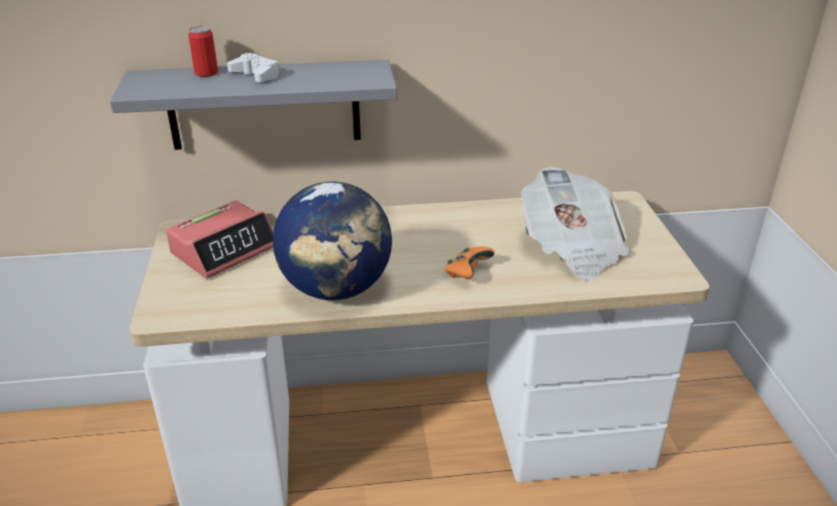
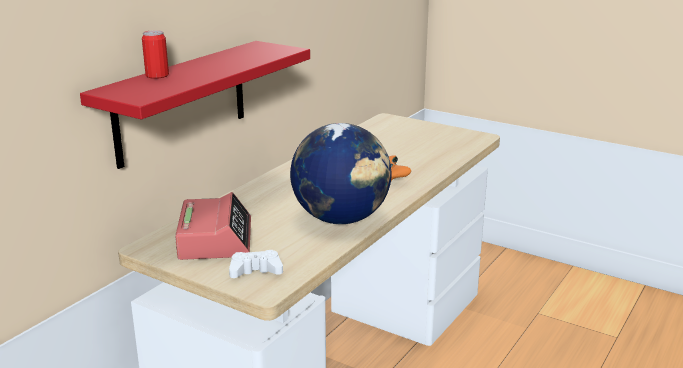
camera: 50 degrees left, 10 degrees down
(256, 75) = (199, 67): white game controller -> white game controller (255, 271)
(264, 105) = (181, 102): grey shelf -> red shelf
(571, 248) = (412, 147): newspaper -> none

